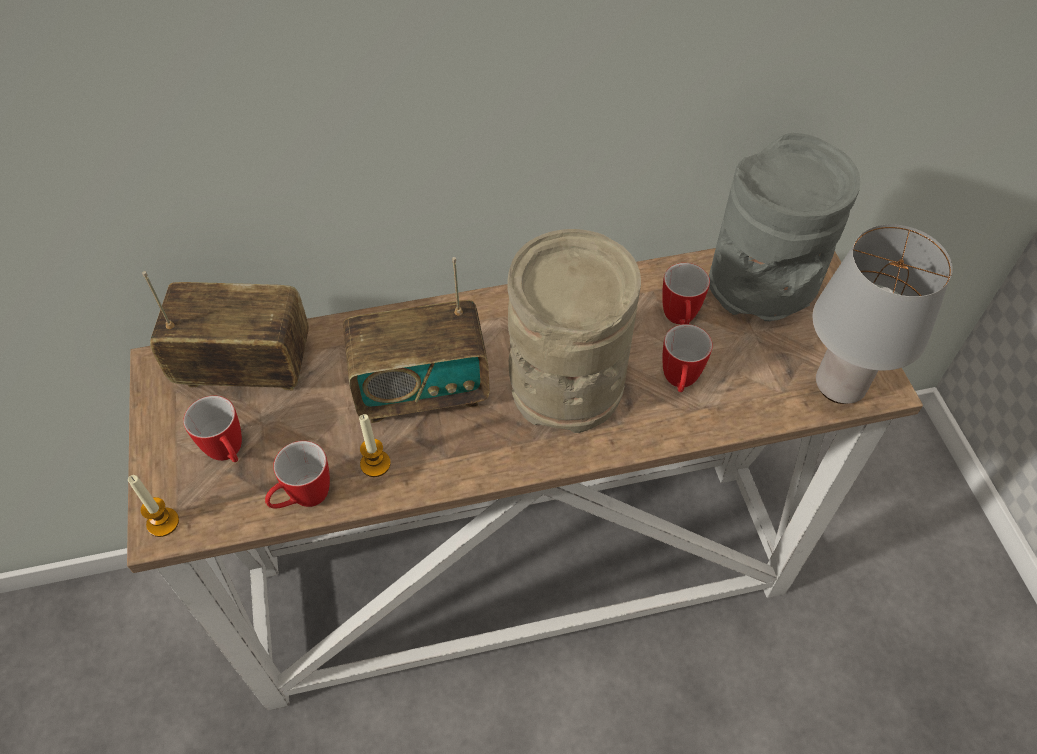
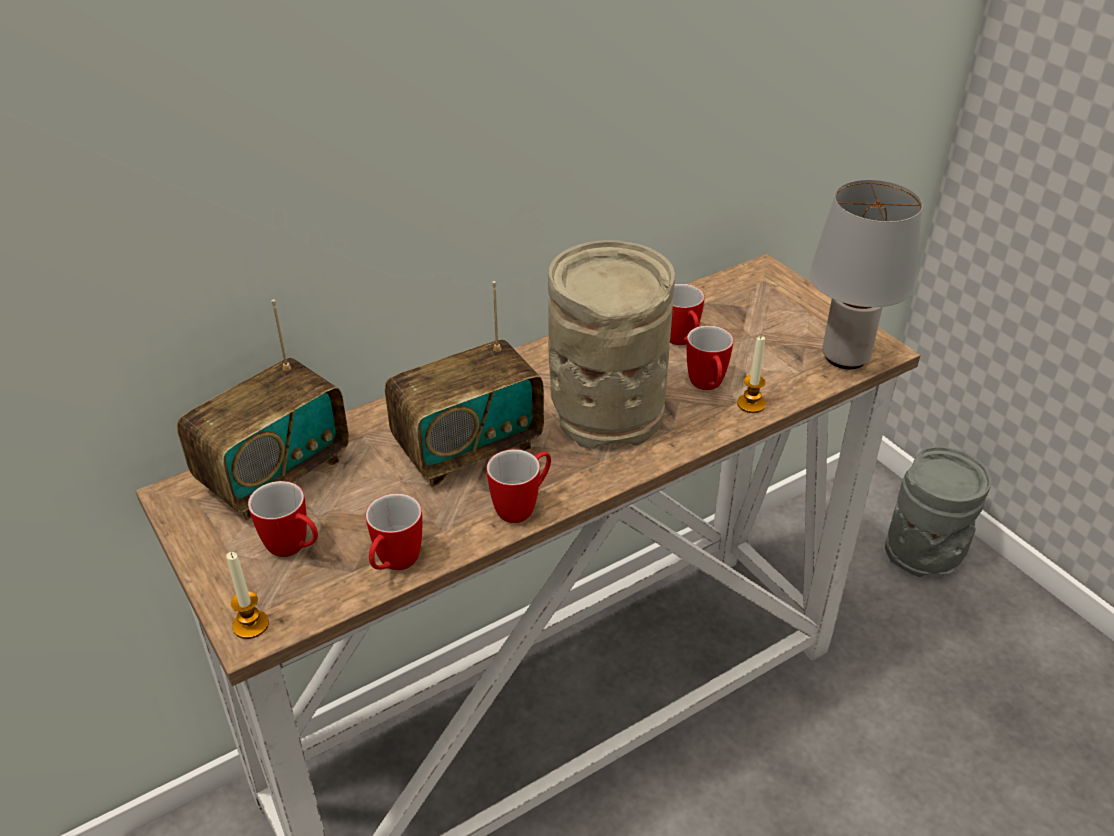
camera: 20 degrees left, 15 degrees down
(246, 368) = (275, 475): radio -> radio turned 150 degrees clockwise
(375, 464) = (453, 518): candle -> candle (751, 404)
(441, 470) = (523, 506): none -> mug
(761, 289) = (740, 304): grey vase -> grey vase (924, 554)

